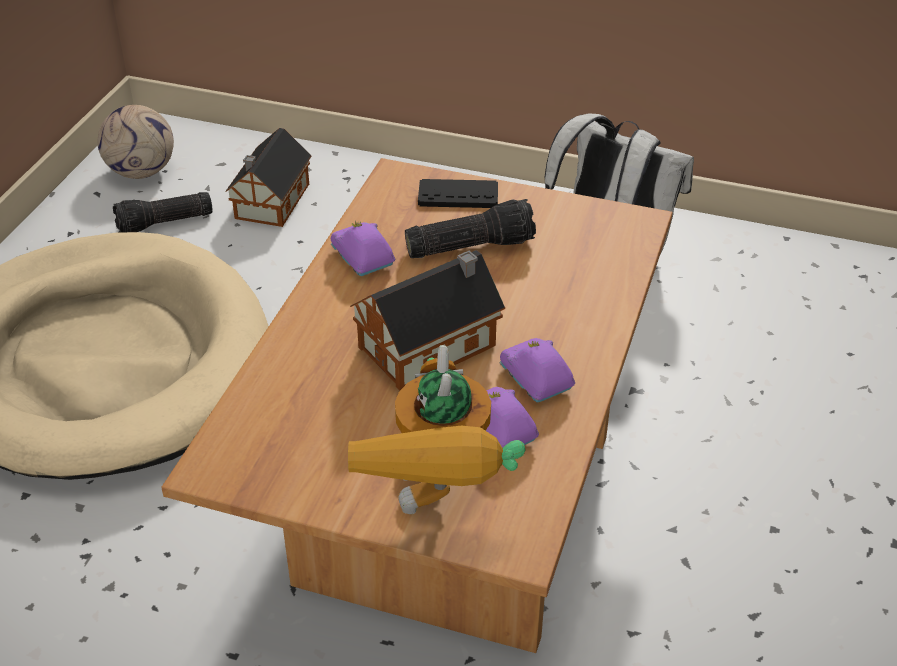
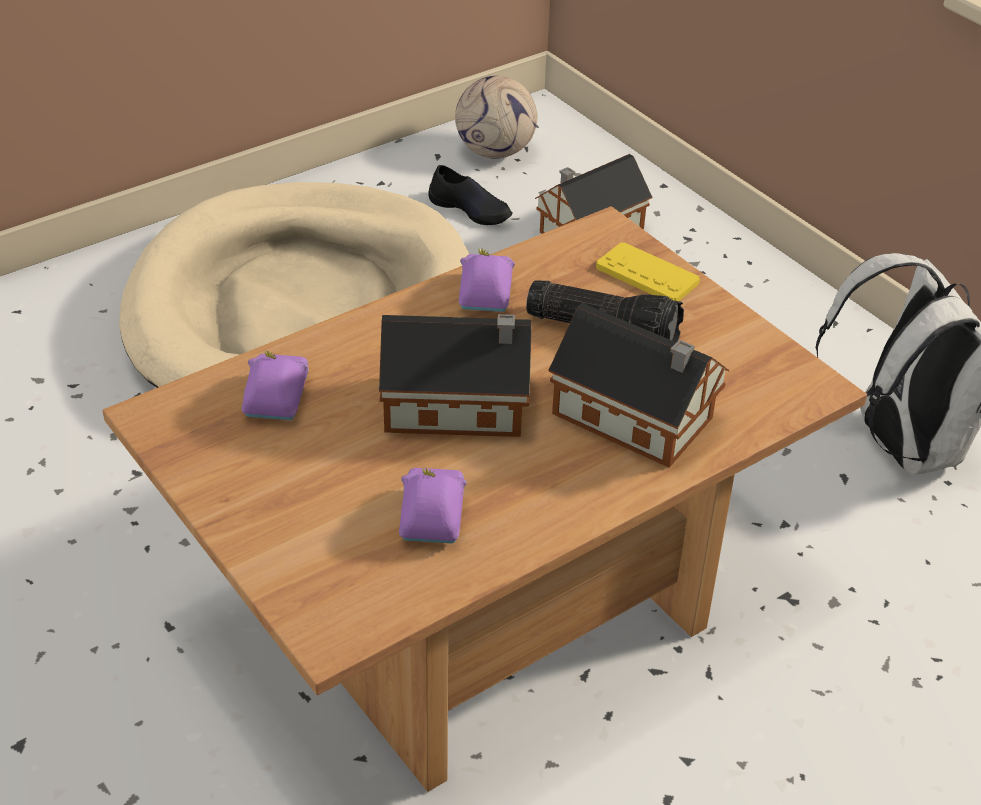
camera: 35 degrees right, 0 degrees up
(164, 224) = (471, 209): flashlight -> black shoe
(439, 509) = (299, 557): toy robot -> none
(458, 195) = (647, 275): black game controller -> yellow game controller
(535, 380) = (521, 489): purple toy car -> purple toy car (275, 398)
(557, 296) = (637, 419): none -> toy house

